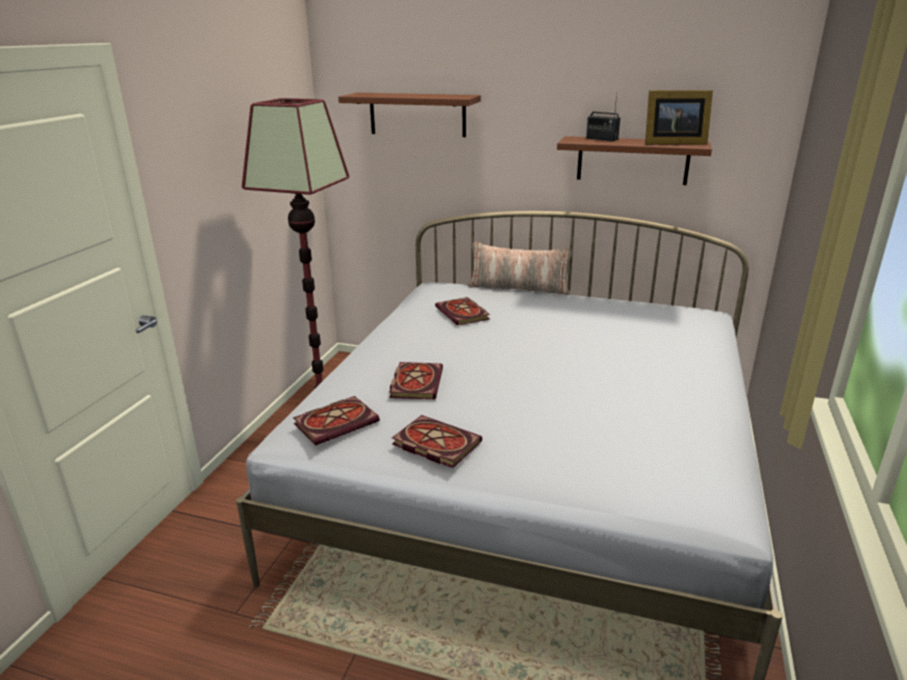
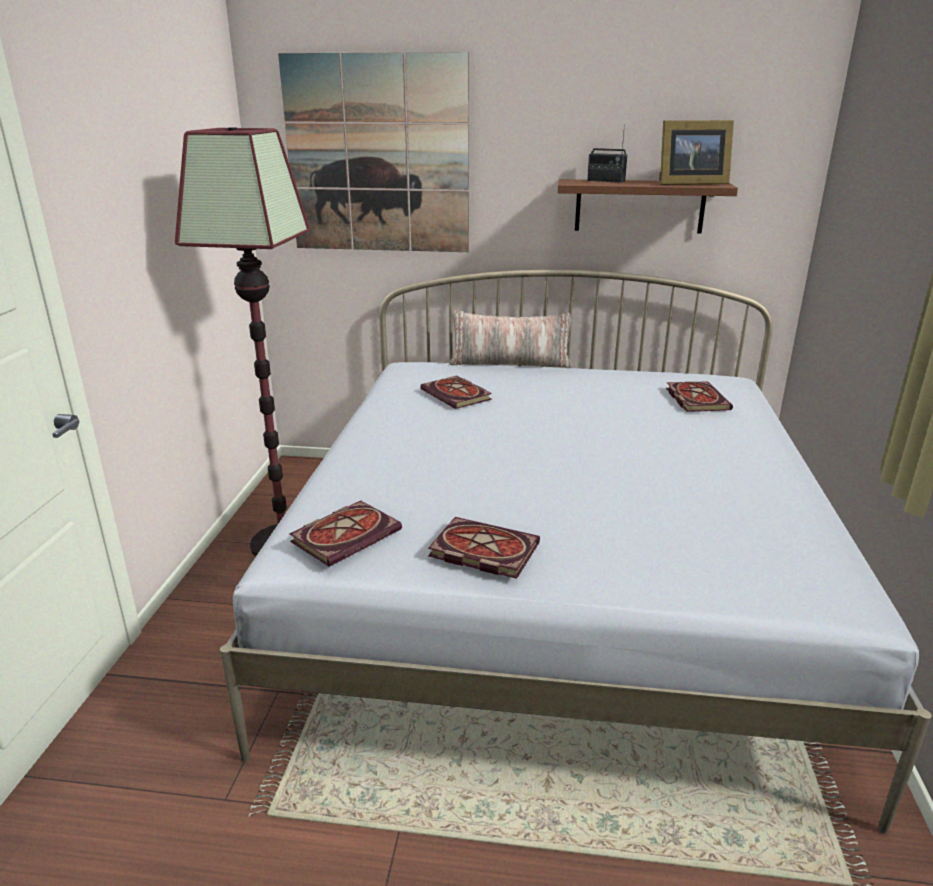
camera: 10 degrees left, 0 degrees up
(415, 382) = (429, 479): book -> book (695, 399)
(417, 114) = (377, 156): brown shelf -> picture

